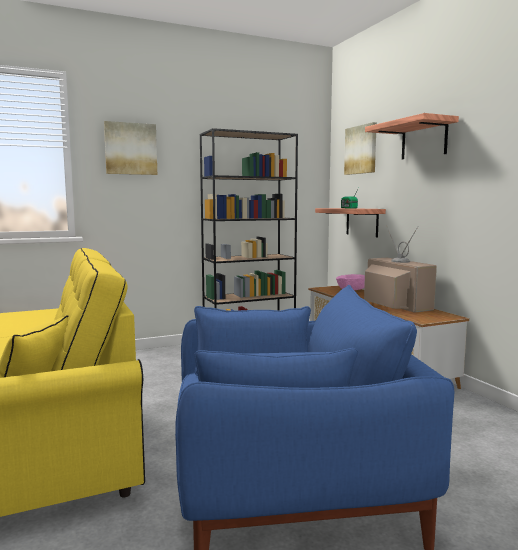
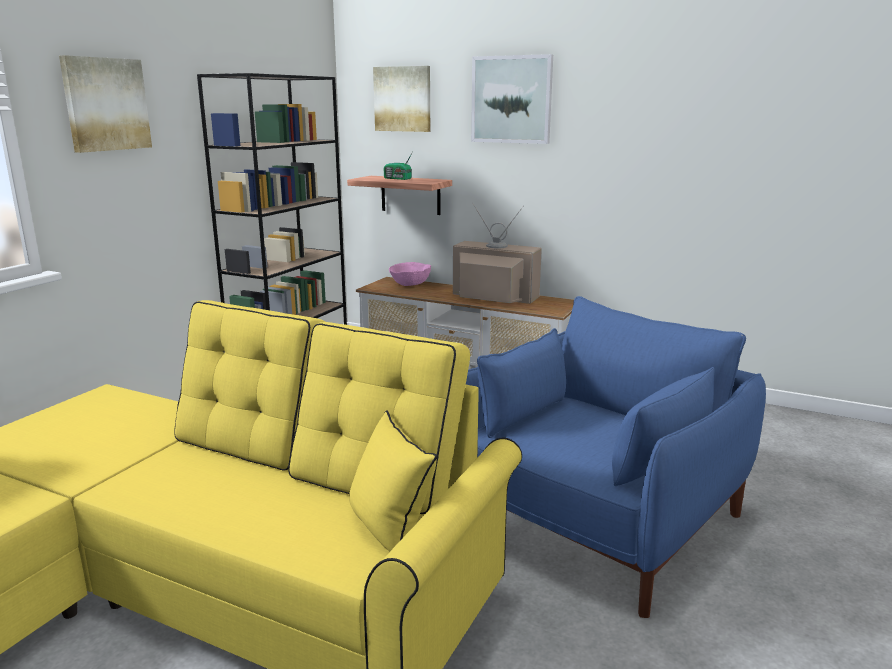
camera: 40 degrees left, 10 degrees up
(424, 140) = (511, 99): shelf -> picture

